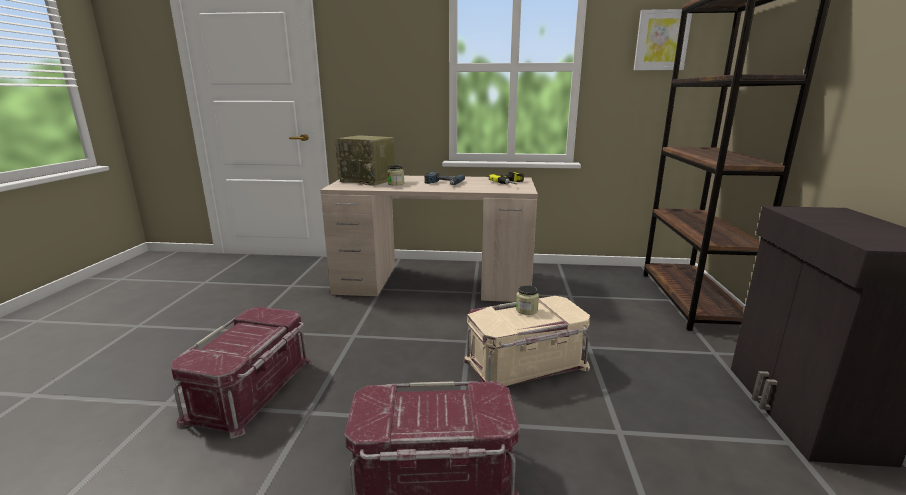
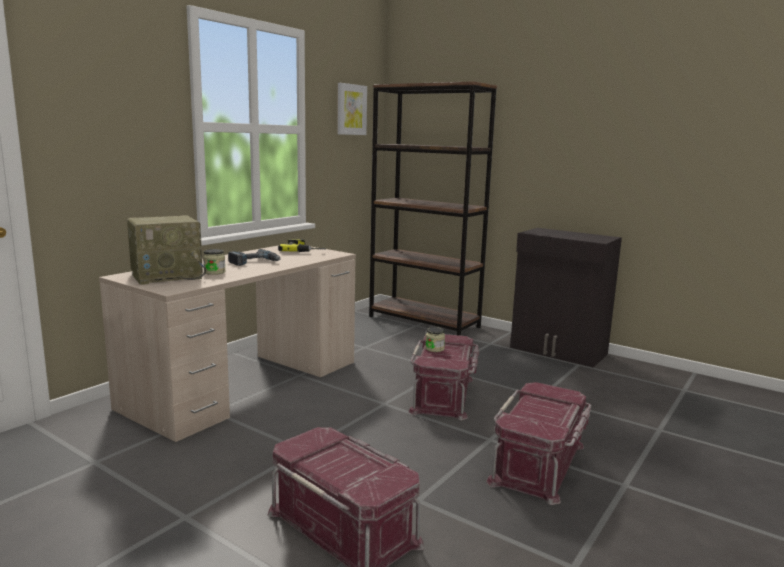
camera: 60 degrees left, 5 degrees down
(526, 365) = (444, 395): beige storage box -> red storage box

